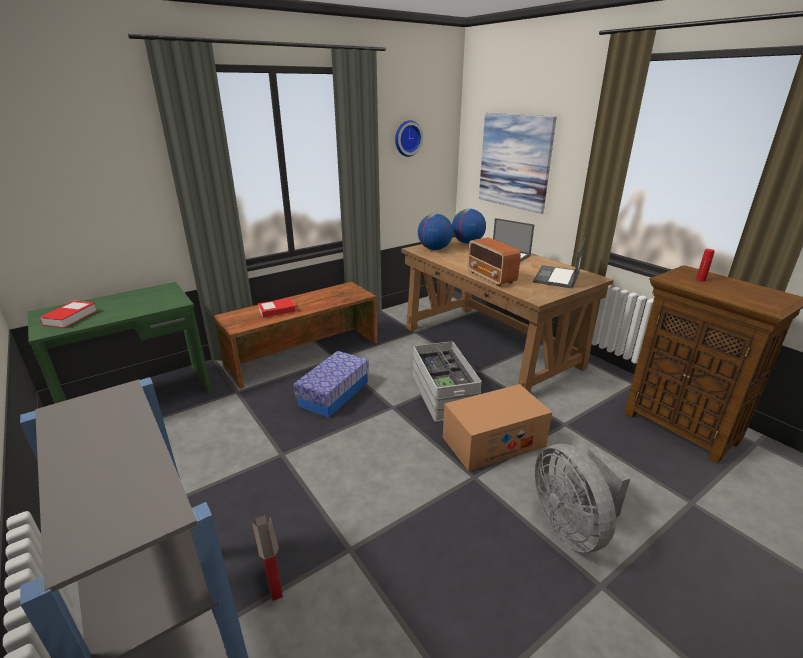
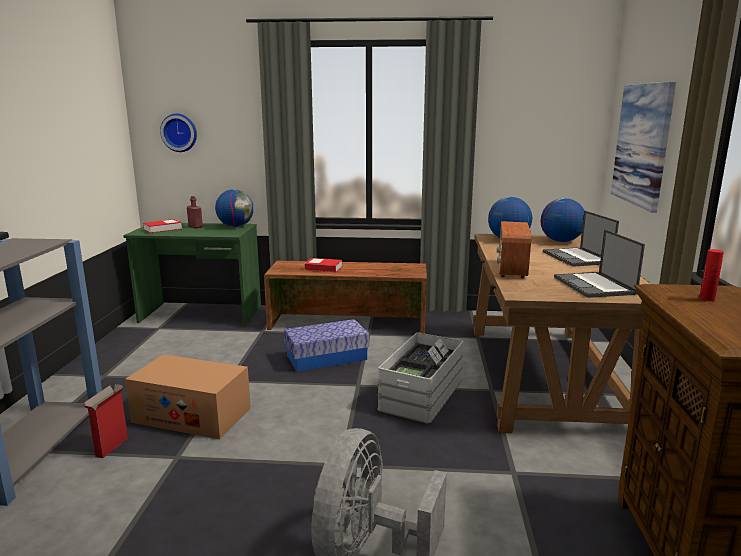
camera: 40 degrees right, 10 degrees down
(109, 303) = (195, 227): none -> red bottle
(159, 290) = (235, 226): none -> globe
(407, 138) = (525, 115): wall clock -> wall clock (179, 132)
(493, 441) = (406, 449): cardboard box -> cardboard box (192, 415)
(556, 277) = (595, 286): laptop -> laptop turned 75 degrees counterclockwise

